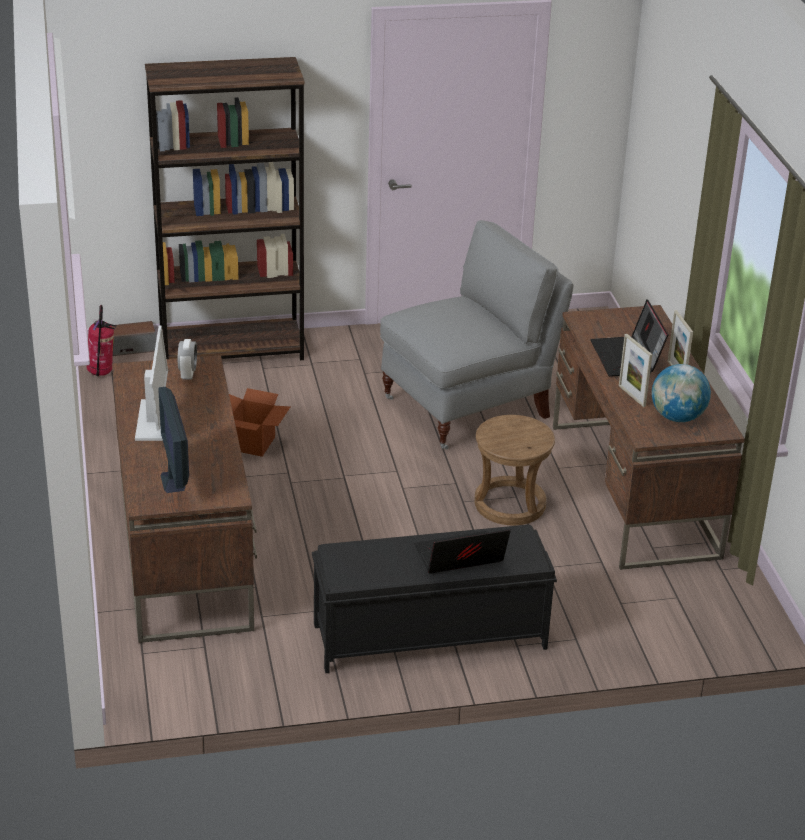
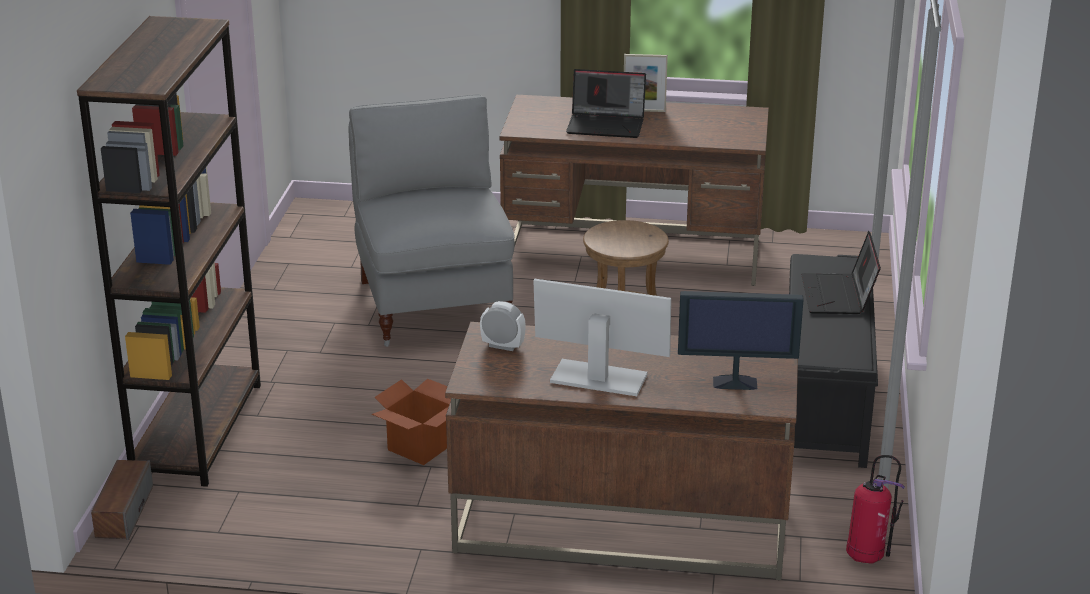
camera: 70 degrees left, 5 degrees down
(101, 373) = (174, 537): fire extinguisher -> fire extinguisher (867, 557)
(632, 396) = (676, 135): picture frame -> none
(677, 417) = (722, 125): globe -> none

